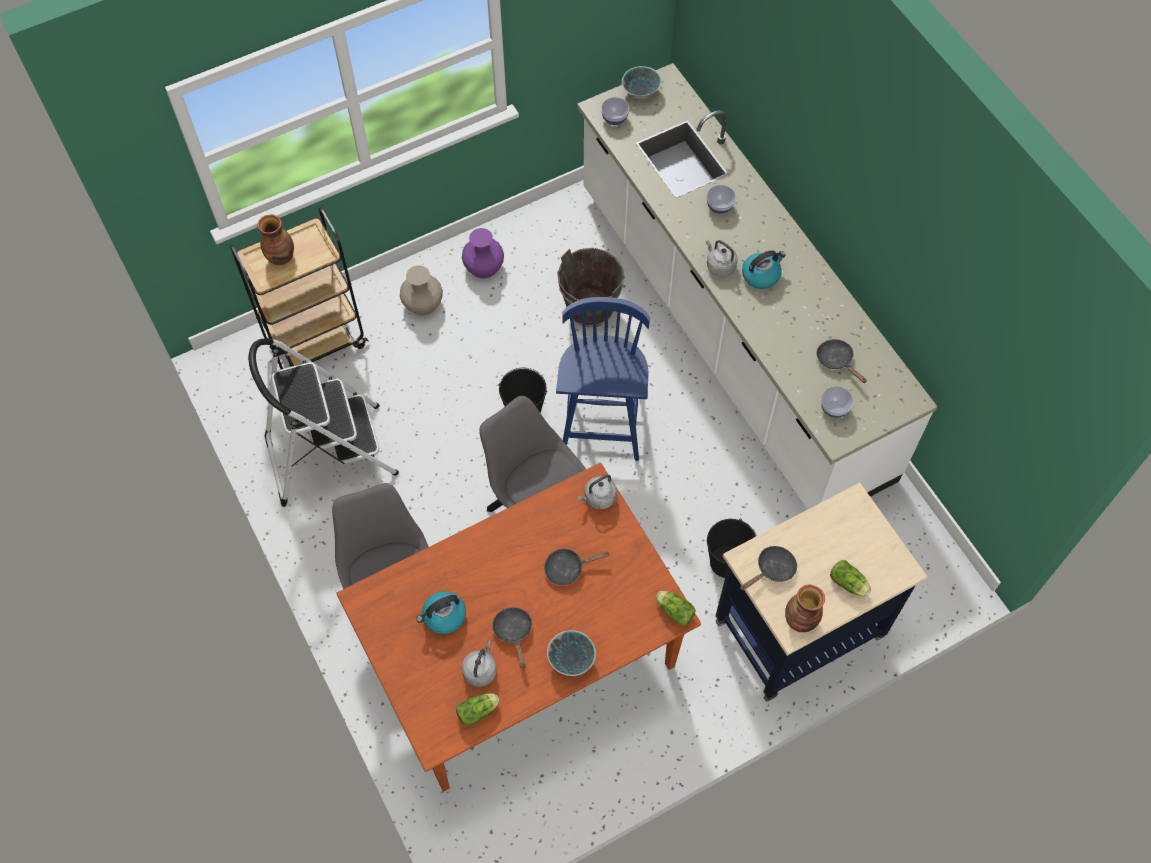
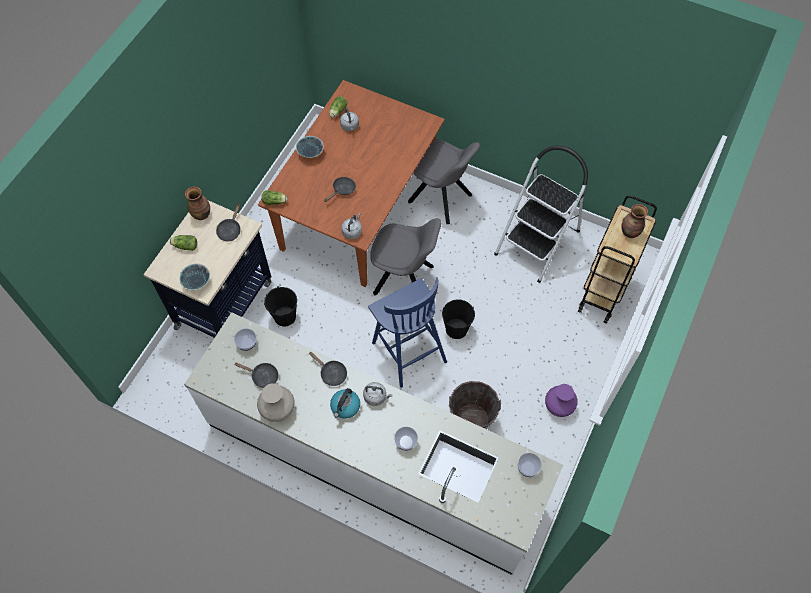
camera: 145 degrees right, 0 degrees up
(422, 303) = (571, 357): beige vase -> beige vase (278, 409)
(444, 617) = (385, 137): kettle -> none
(514, 632) = (347, 149): black frying pan -> black frying pan (331, 373)
(641, 92) = (528, 505): bowl -> bowl (197, 283)

